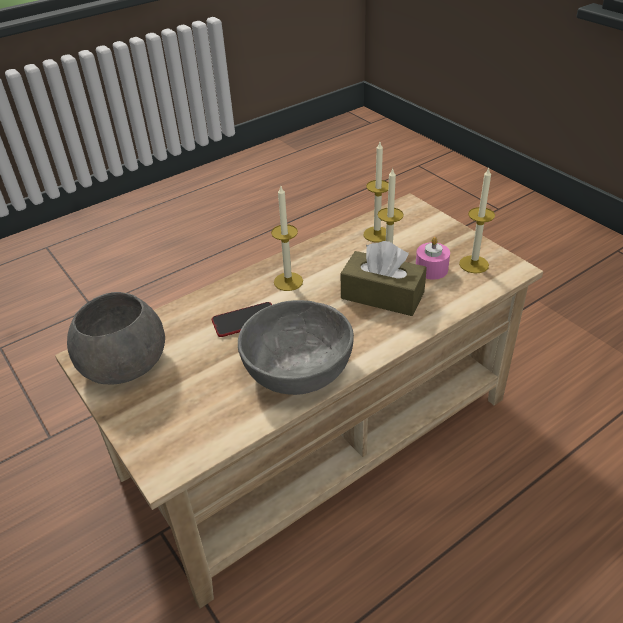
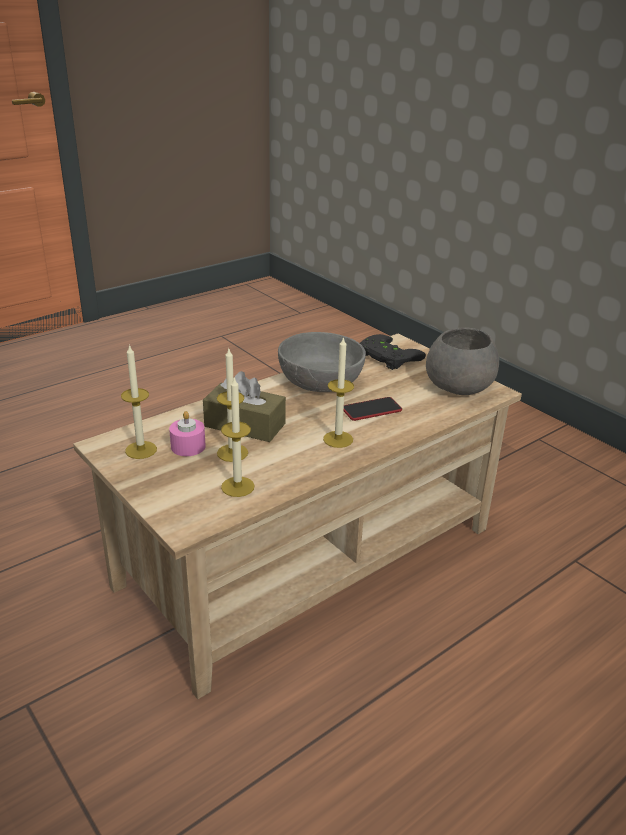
camera: 175 degrees right, 10 degrees down
(195, 425) = (386, 357): none -> black game controller

